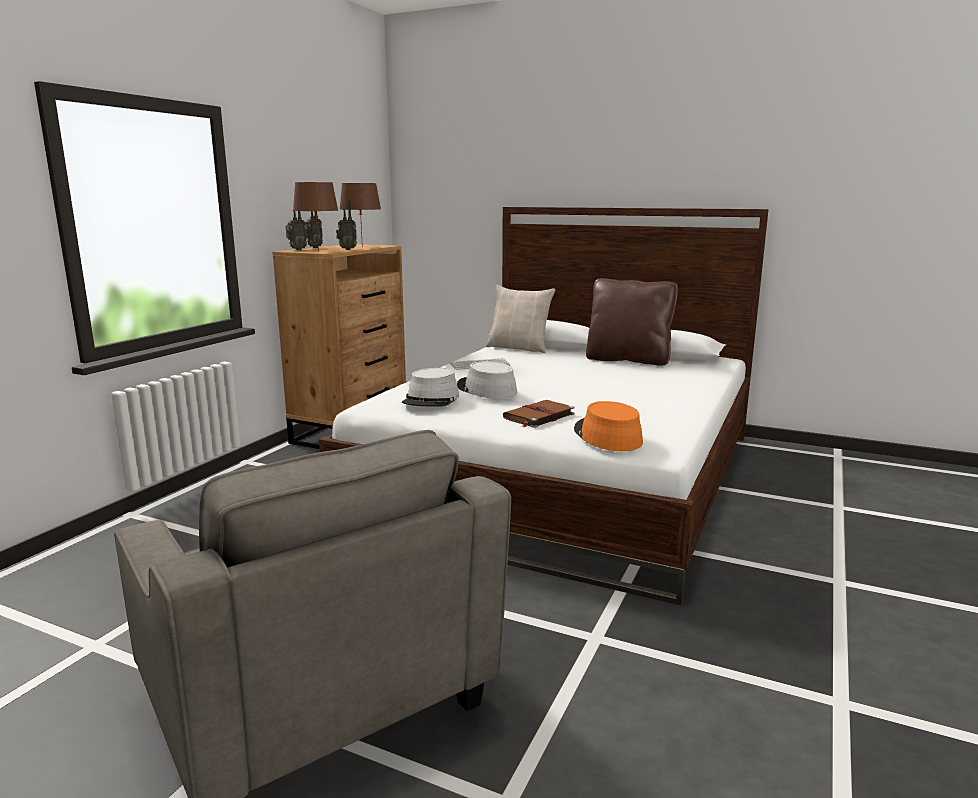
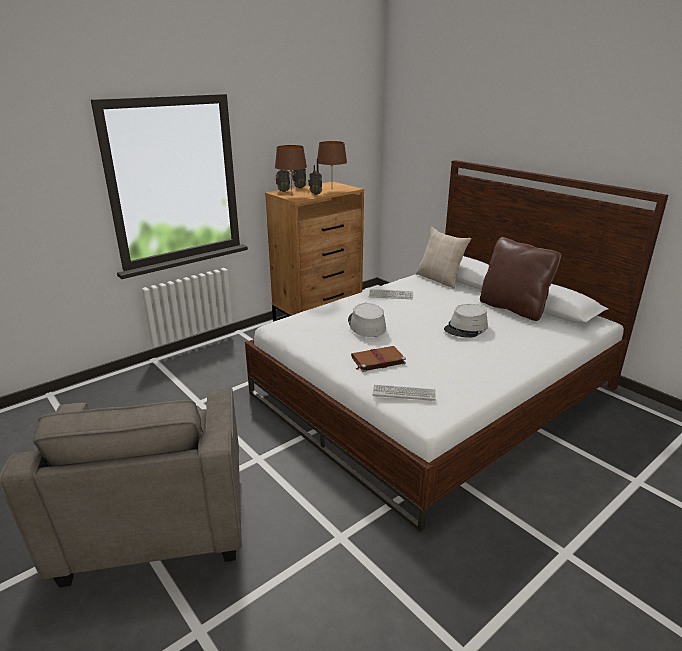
camera: 25 degrees right, 10 degrees up
(431, 399) = (319, 328): grey hat -> grey hat (466, 328)
(607, 436) = (404, 393): orange hat -> keyboard

